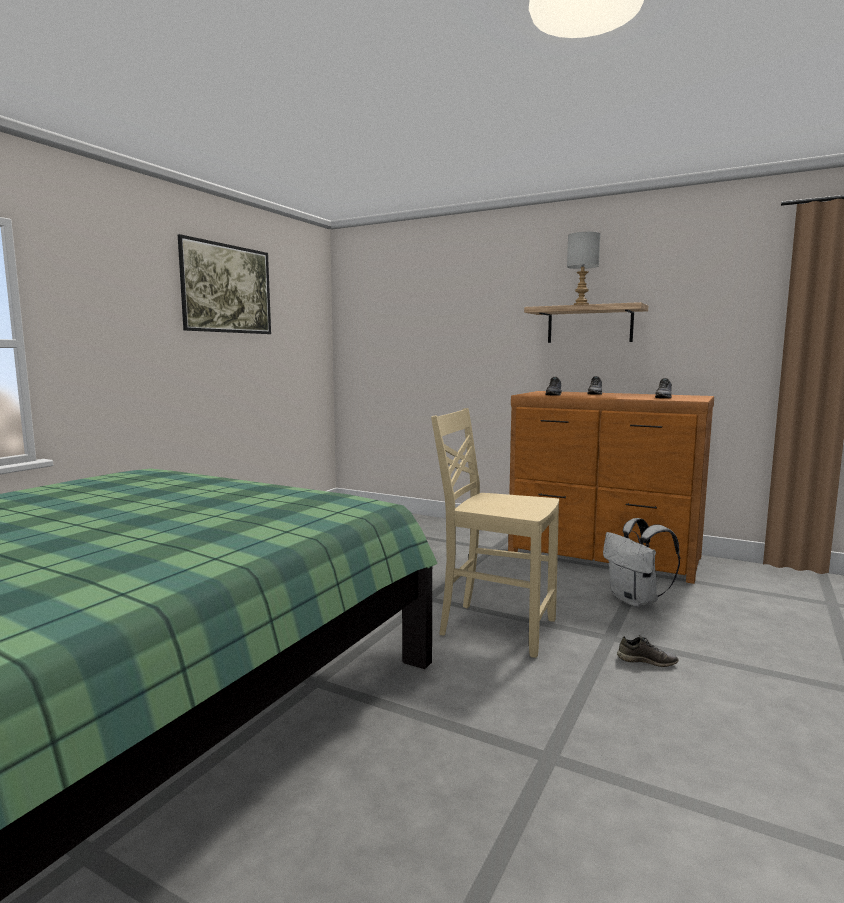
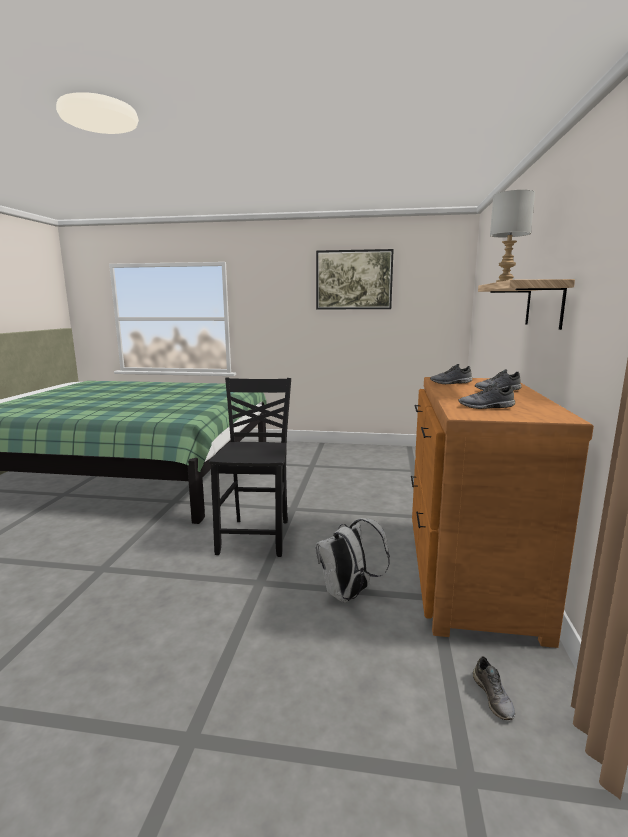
camera: 70 degrees right, 5 degrees up
(495, 627) = (256, 536): beige chair -> black chair
(646, 661) = (223, 601): grey shoe -> grey shoe (493, 697)

